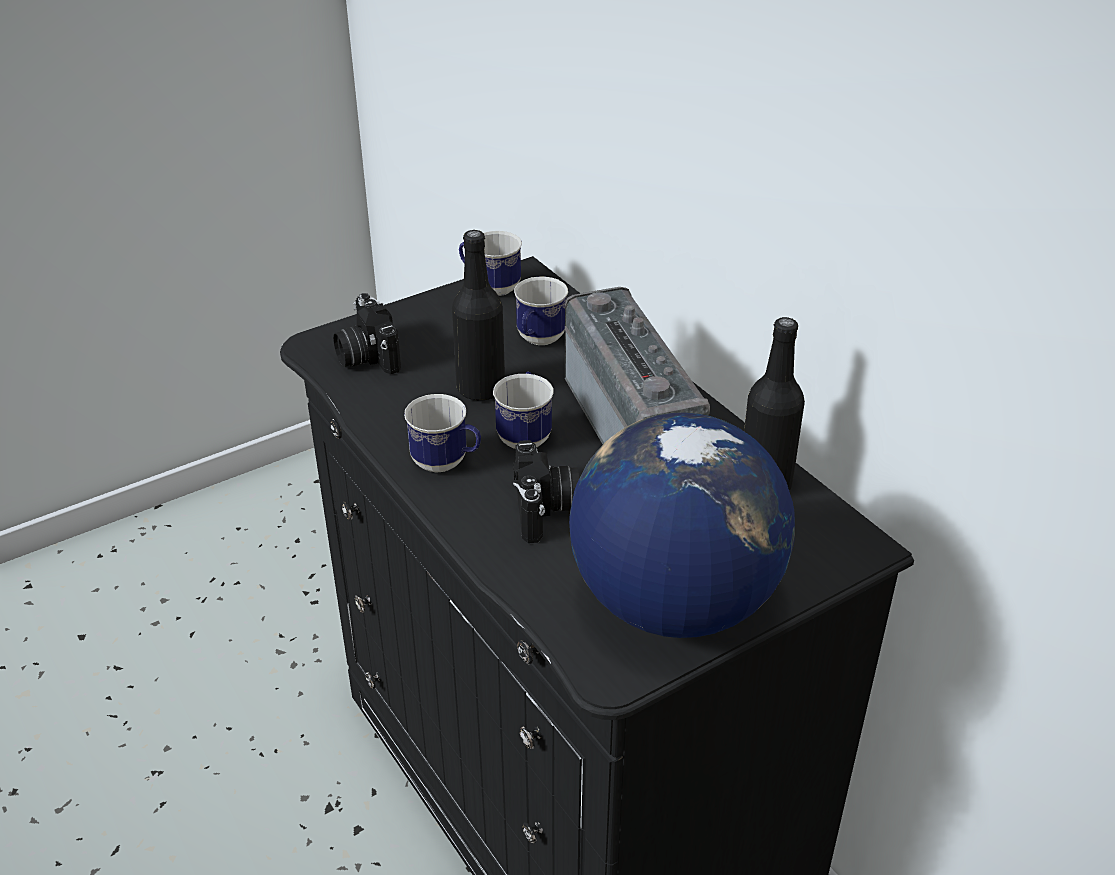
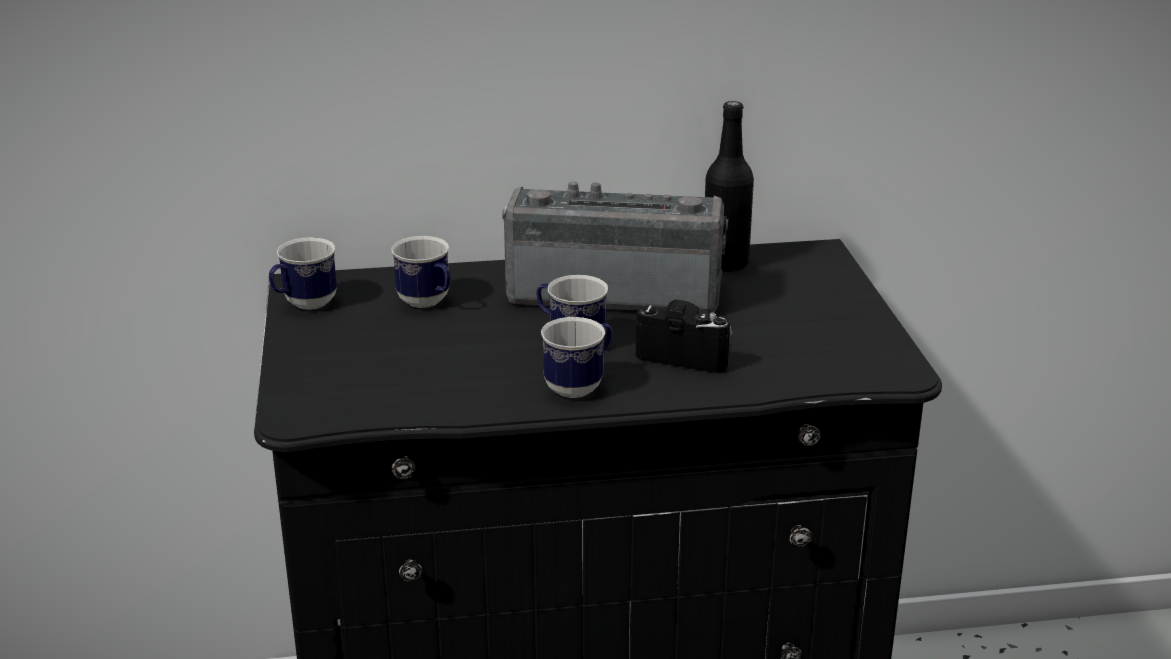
camera: 65 degrees left, 10 degrees down
(366, 356) = (353, 392): camera -> none
(481, 389) = (477, 346): black bottle -> none
(673, 602) = (838, 331): globe -> none

